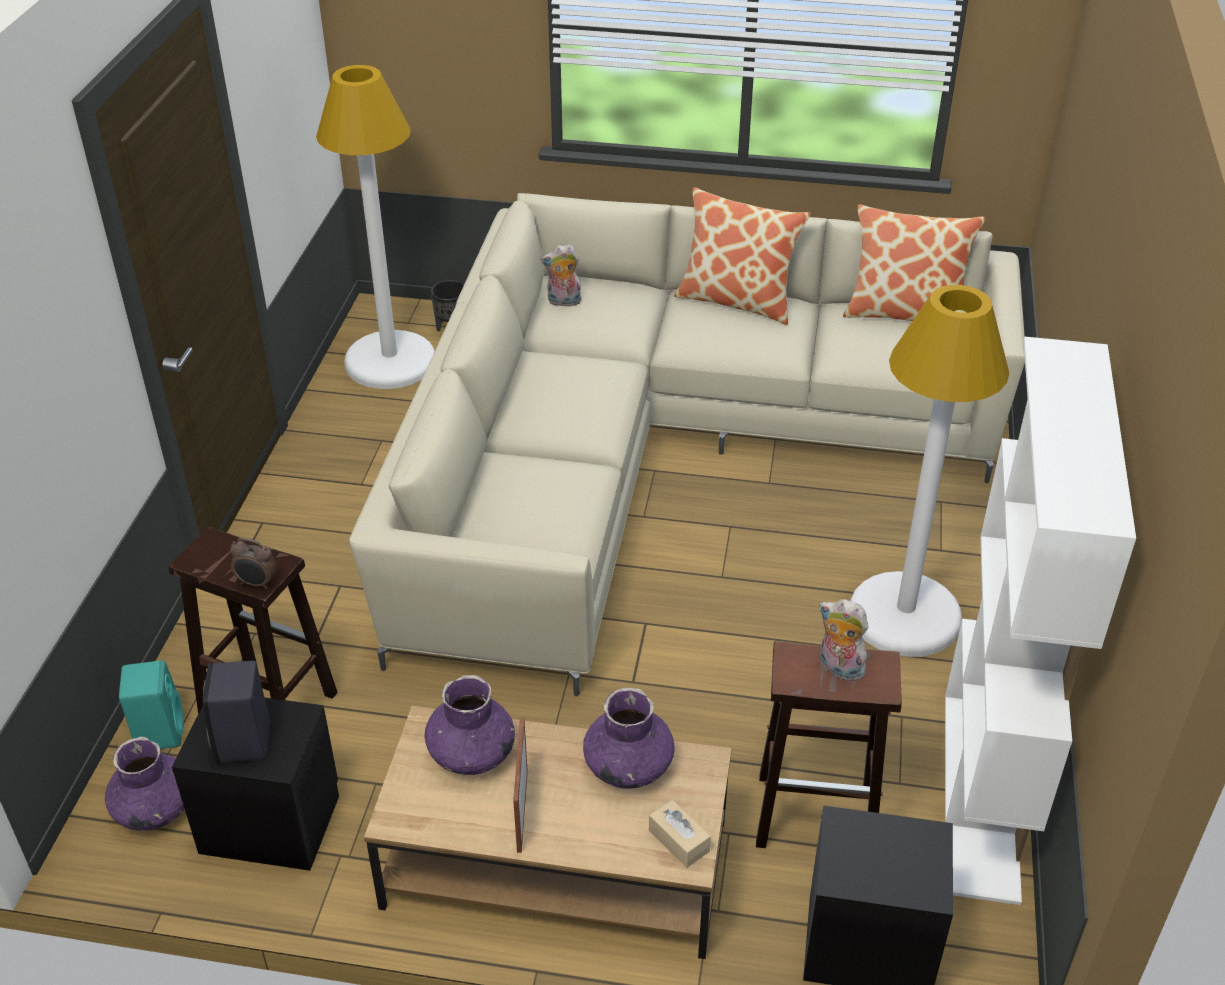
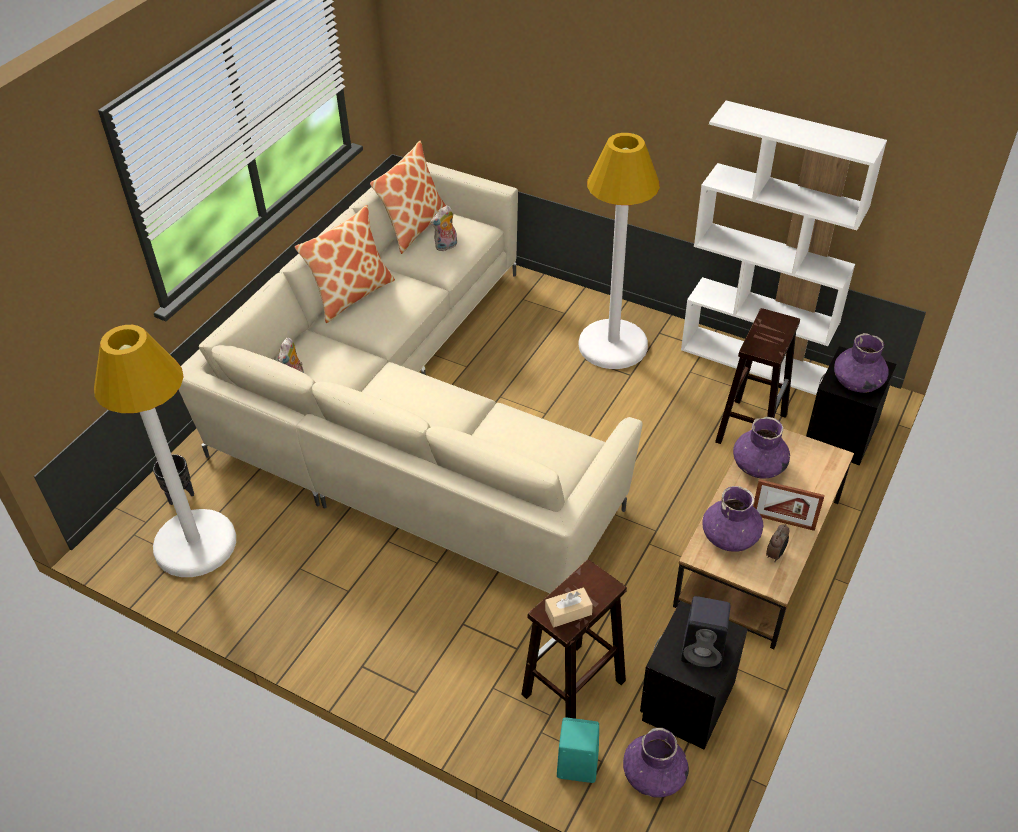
camera: 70 degrees left, 5 degrees up
(257, 583) = (607, 589): alarm clock -> alarm clock (775, 554)
(679, 841) = (819, 458): beige tissue box -> beige tissue box (568, 612)
(838, 668) = (767, 333): plush toy -> plush toy (446, 246)
(869, 858) = (857, 382): none -> purple vase

